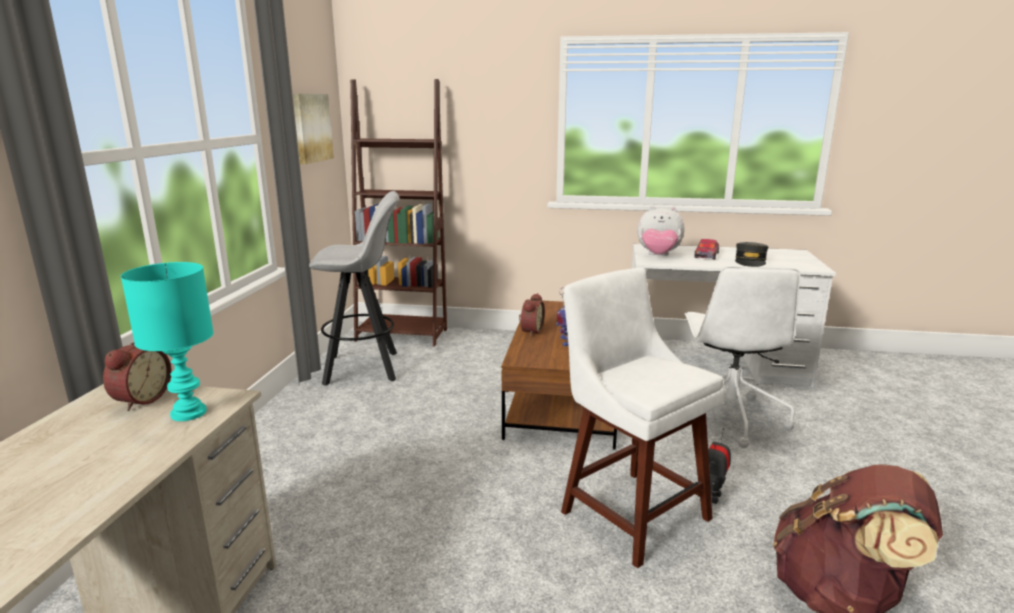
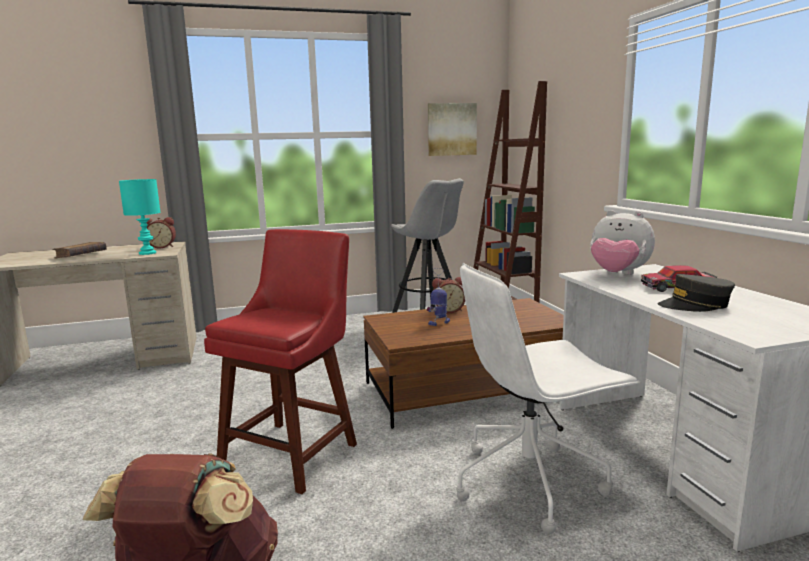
camera: 65 degrees right, 5 degrees down
(60, 485) = (81, 255): none -> brown book
(630, 511) = (294, 451): white chair -> red chair
(658, 256) = (618, 275): plush toy -> plush toy turned 45 degrees counterclockwise
(713, 496) = (342, 490): toy robot -> none

